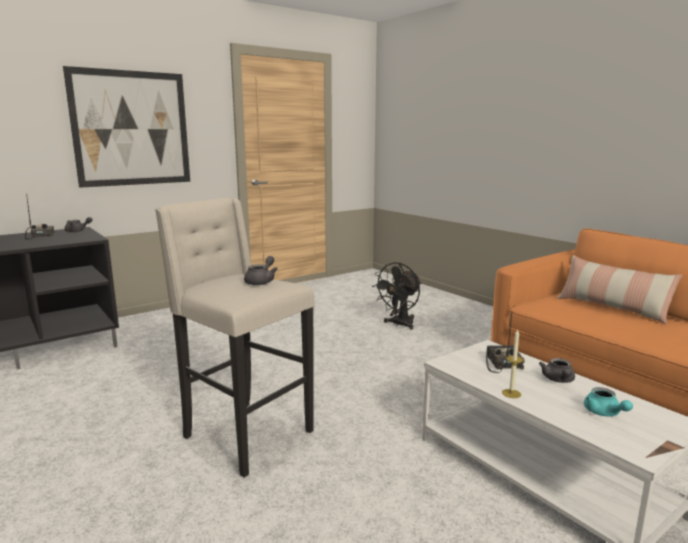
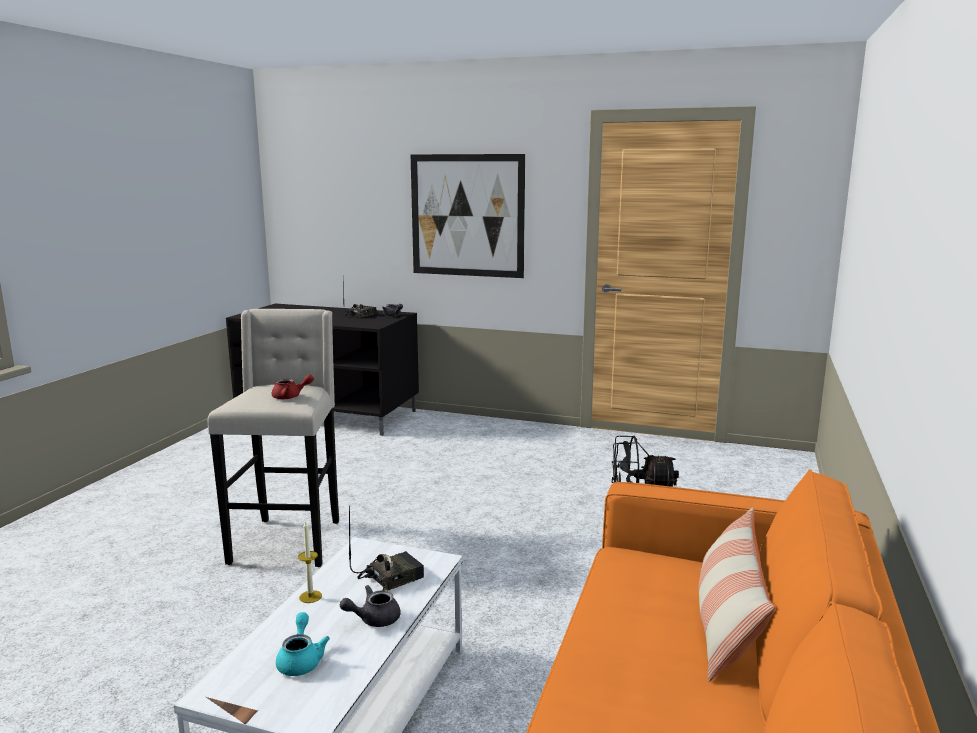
camera: 55 degrees right, 0 degrees up
(261, 281) = (291, 396): grey teapot -> red teapot
(604, 413) = (301, 660): turquoise teapot -> turquoise teapot turned 135 degrees clockwise

